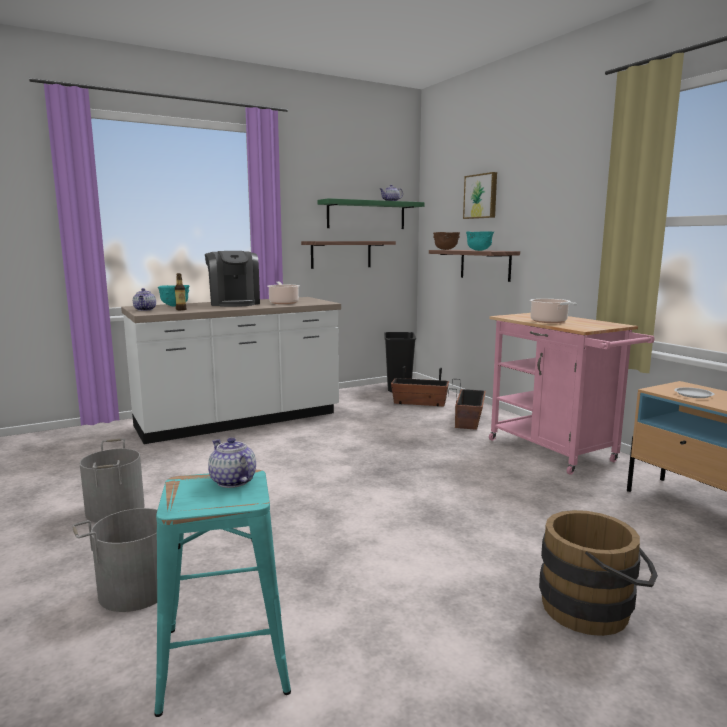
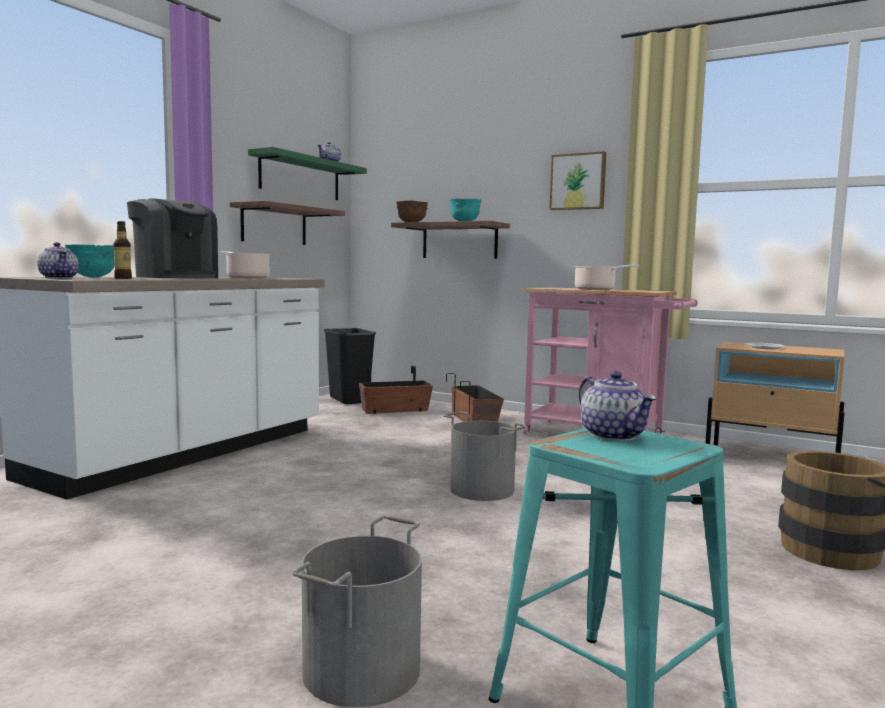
camera: 30 degrees left, 5 degrees down
(116, 509) = (157, 585): grey bucket -> grey bucket (482, 489)
(232, 481) = (614, 435): teapot -> teapot turned 135 degrees counterclockwise
(481, 196) = (451, 162): picture -> picture (578, 182)

